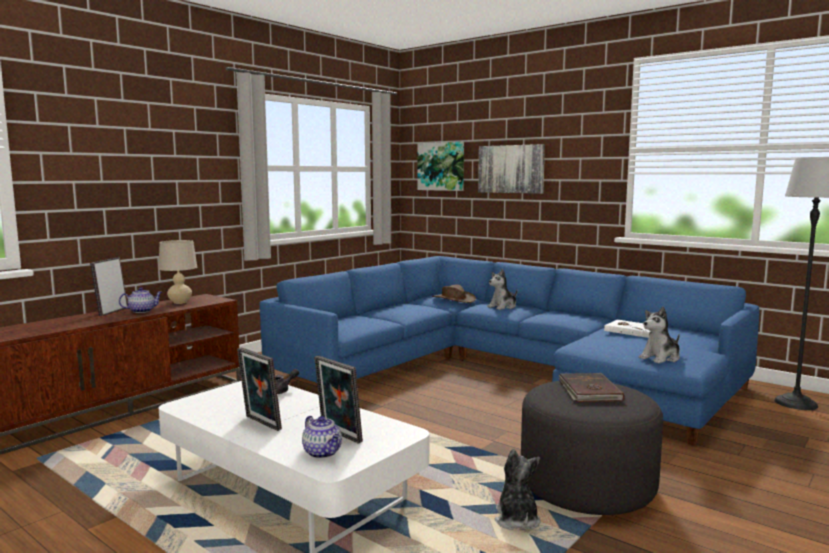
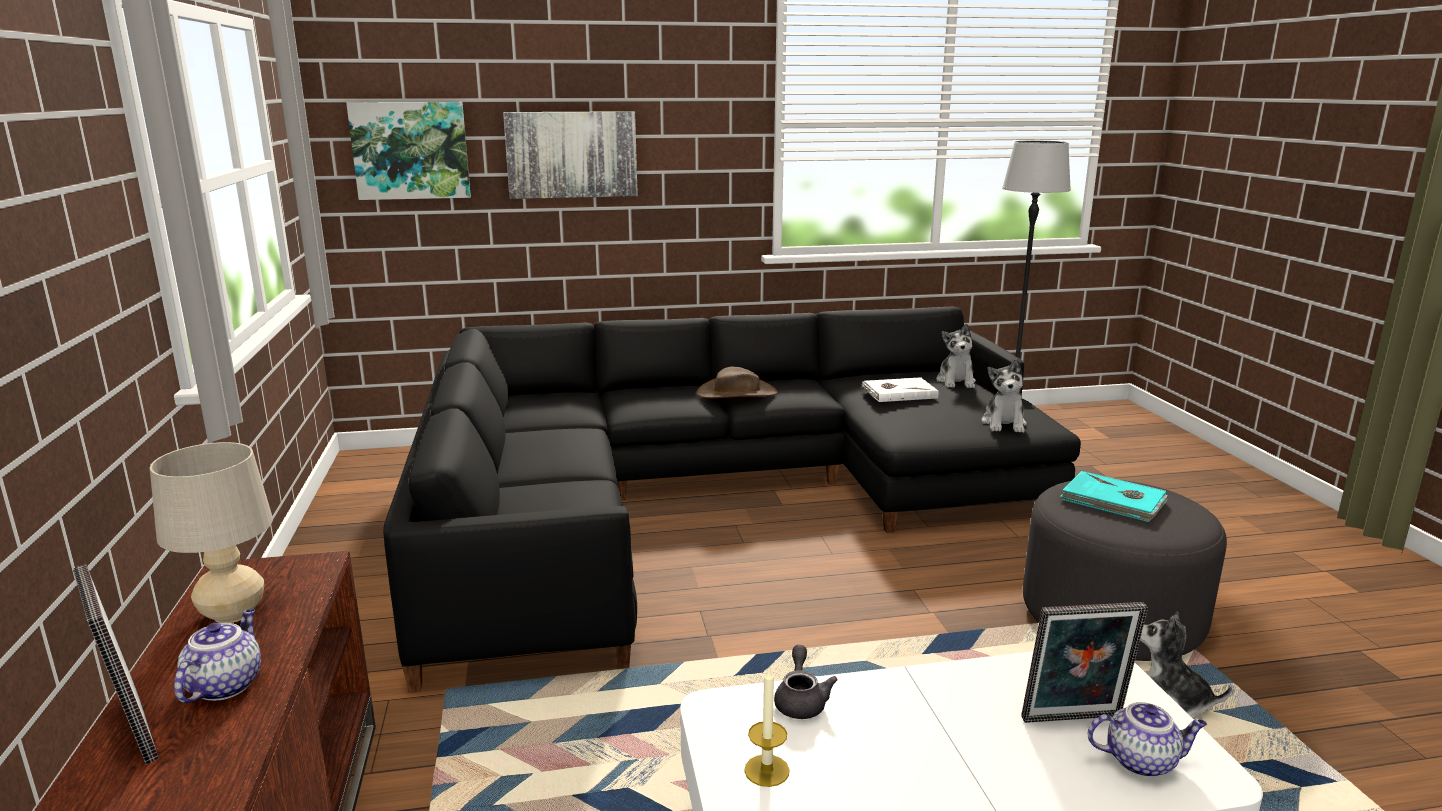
camera: 50 degrees left, 10 degrees up
(225, 397) = (767, 770): none -> candle
(260, 423) = (957, 777): picture frame -> none
(453, 299) = (564, 403): brown hat -> brown hat (736, 393)
(503, 307) = (666, 397): plush toy -> plush toy (956, 381)
(504, 370) = (712, 497): blue sofa -> black sofa
(588, 391) = (1113, 501): brown book -> turquoise book

